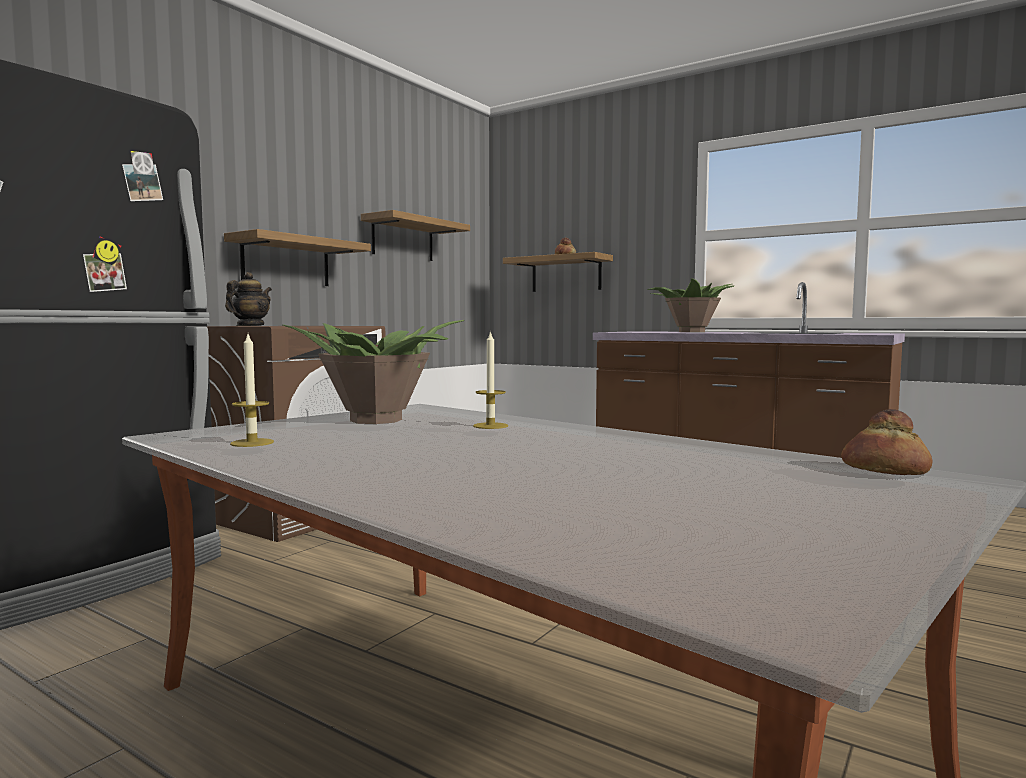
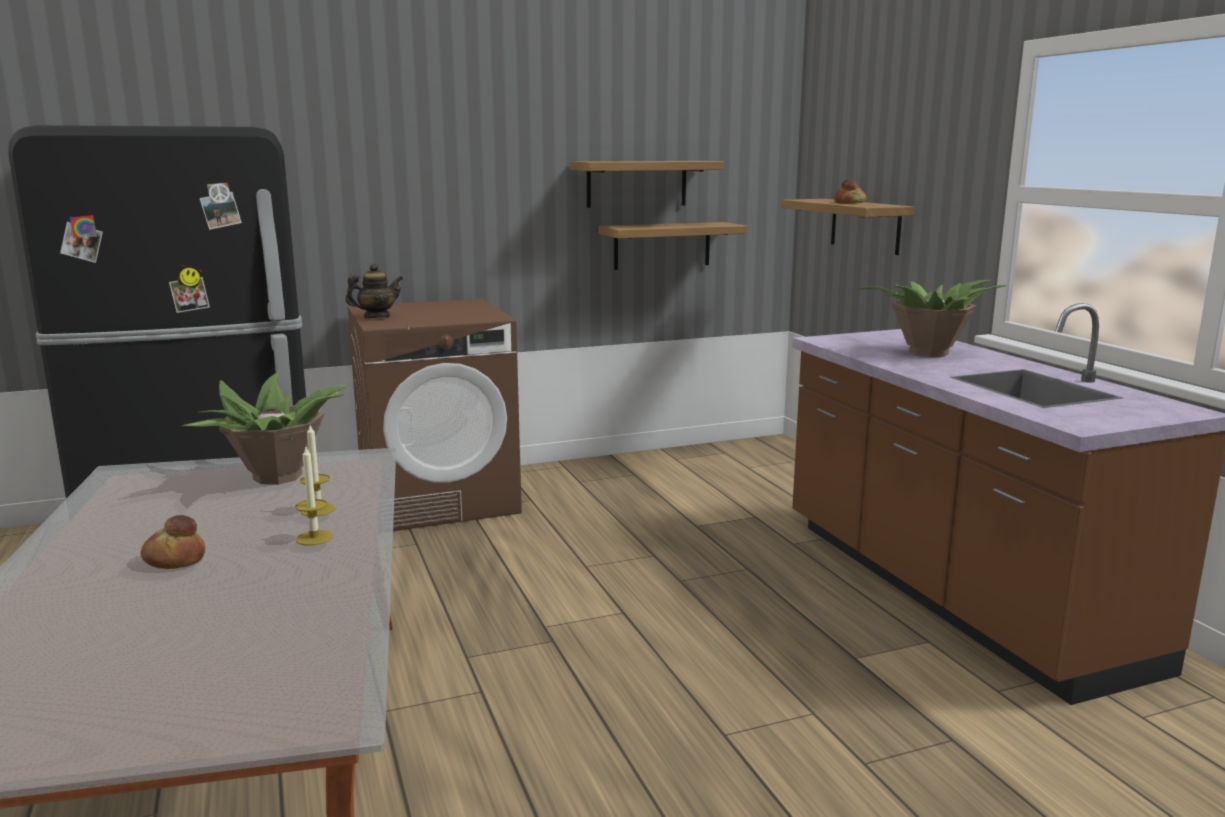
camera: 35 degrees right, 10 degrees up
(252, 443) = (126, 497): candle -> candle (314, 538)
(286, 262) = (466, 230): shelf -> shelf (662, 245)
(885, 470) = (337, 683): bread -> bread (175, 559)

